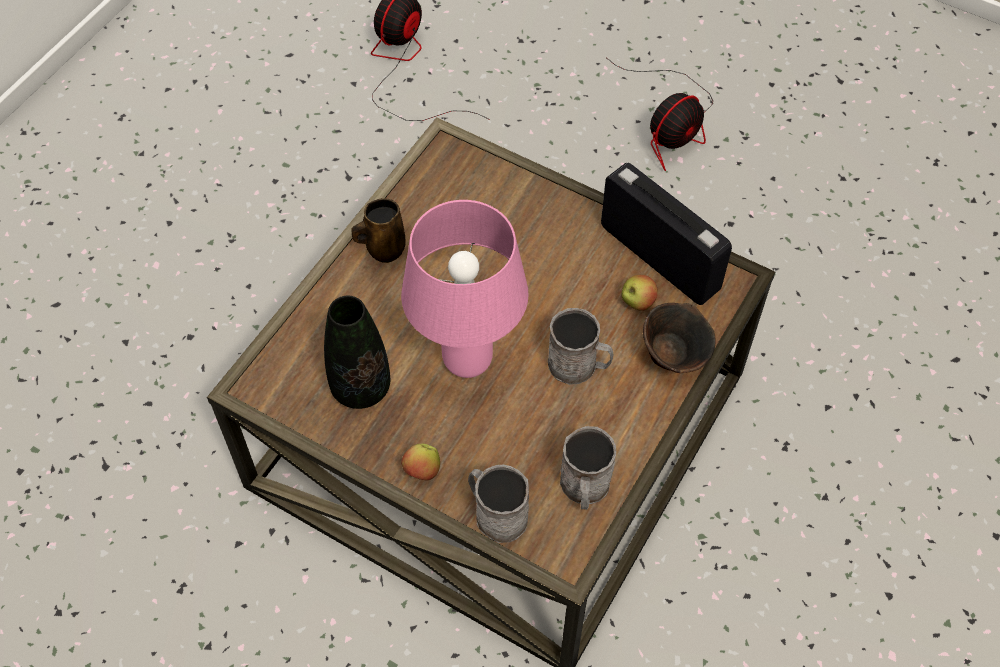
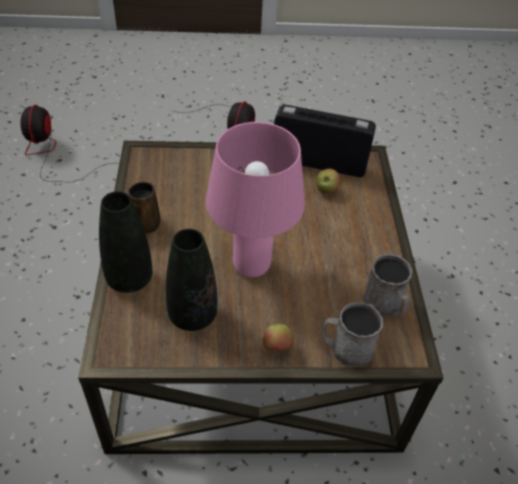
camera: 35 degrees left, 10 degrees down
(323, 311) = (129, 279): none -> black vase
(579, 366) = (322, 238): grey mug -> none
(674, 354) = (370, 208): brown bowl -> none

